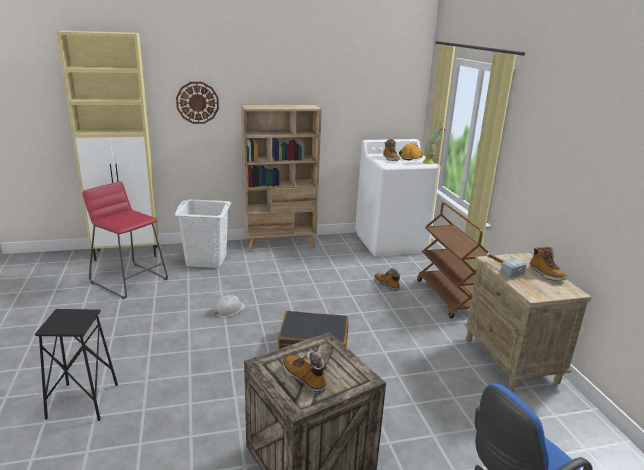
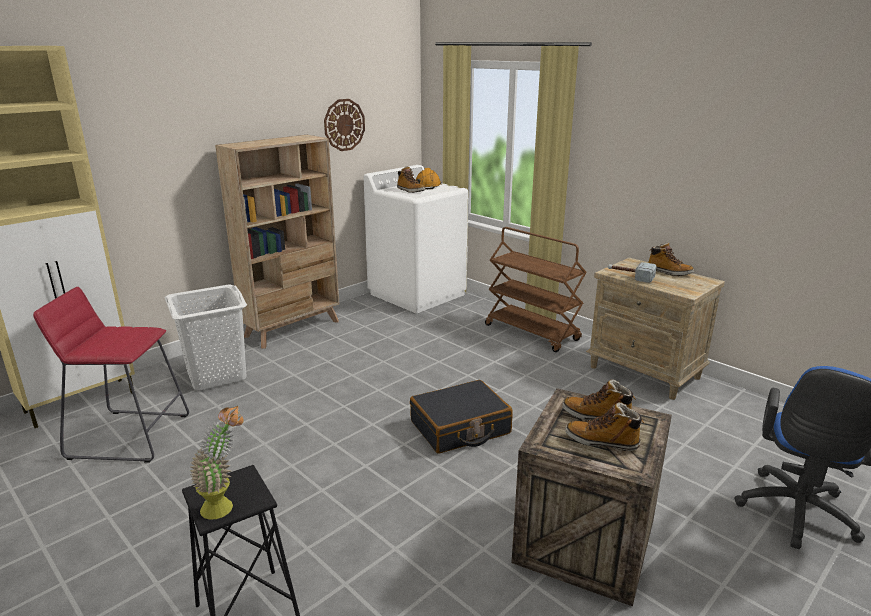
camera: 30 degrees left, 0 degrees up
(197, 102) = (151, 149): wall clock -> wall clock (344, 125)
(229, 310) = (317, 424): white hard hat -> none
(386, 284) = (461, 338): boot -> boot (596, 417)
(431, 163) = (457, 188): potted plant -> potted plant (225, 506)

